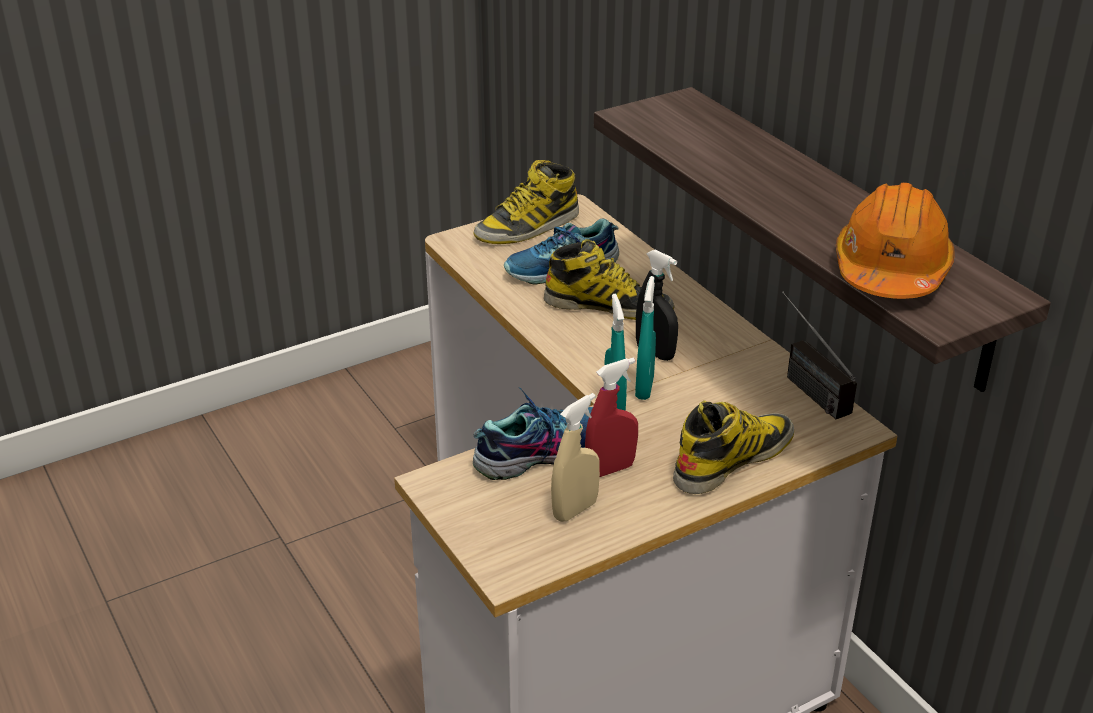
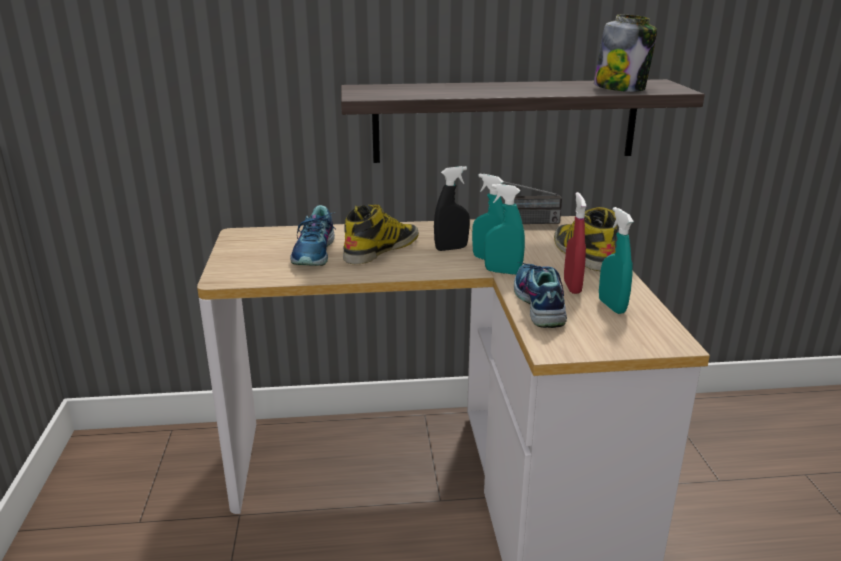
camera: 65 degrees left, 10 degrees down
(527, 227) = (243, 251): boot -> none
(575, 510) = (612, 306): beige spray bottle -> turquoise spray bottle
(891, 269) = (620, 88): orange hard hat -> jar

